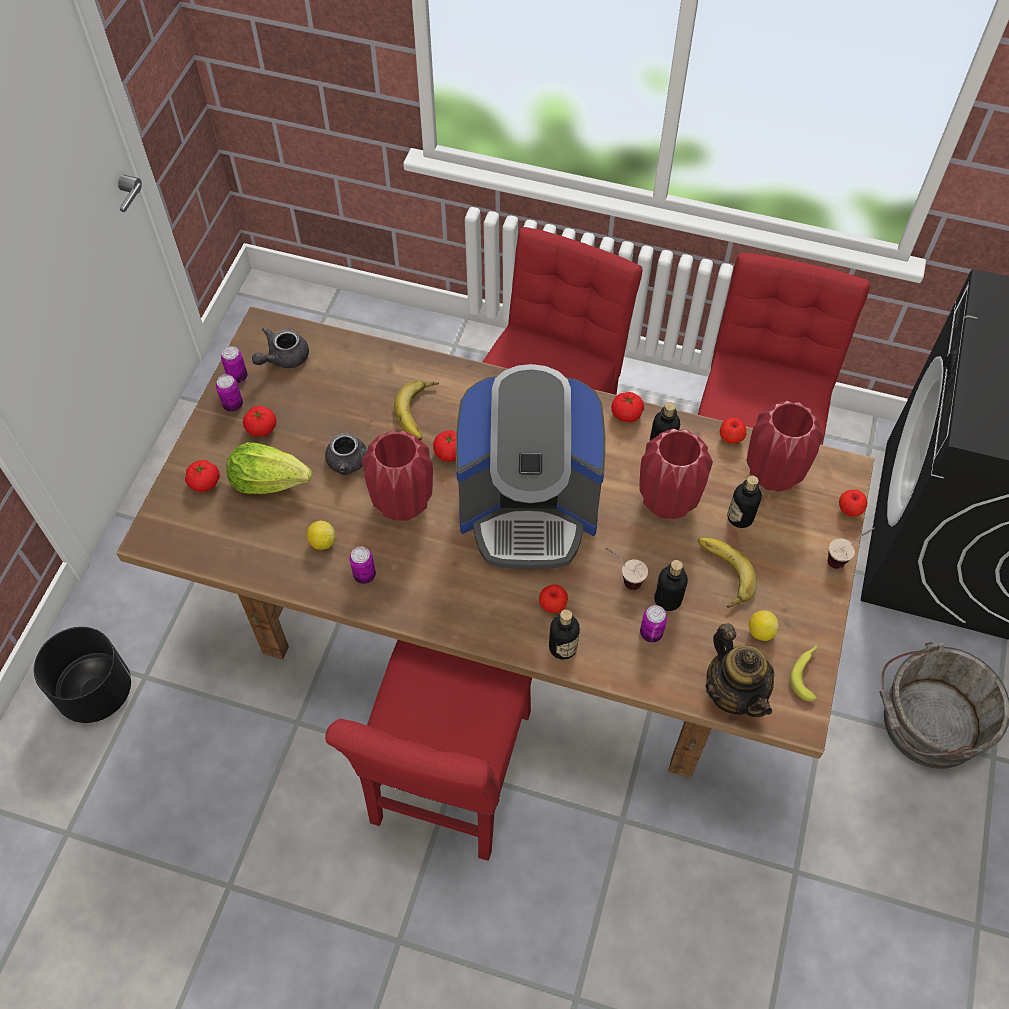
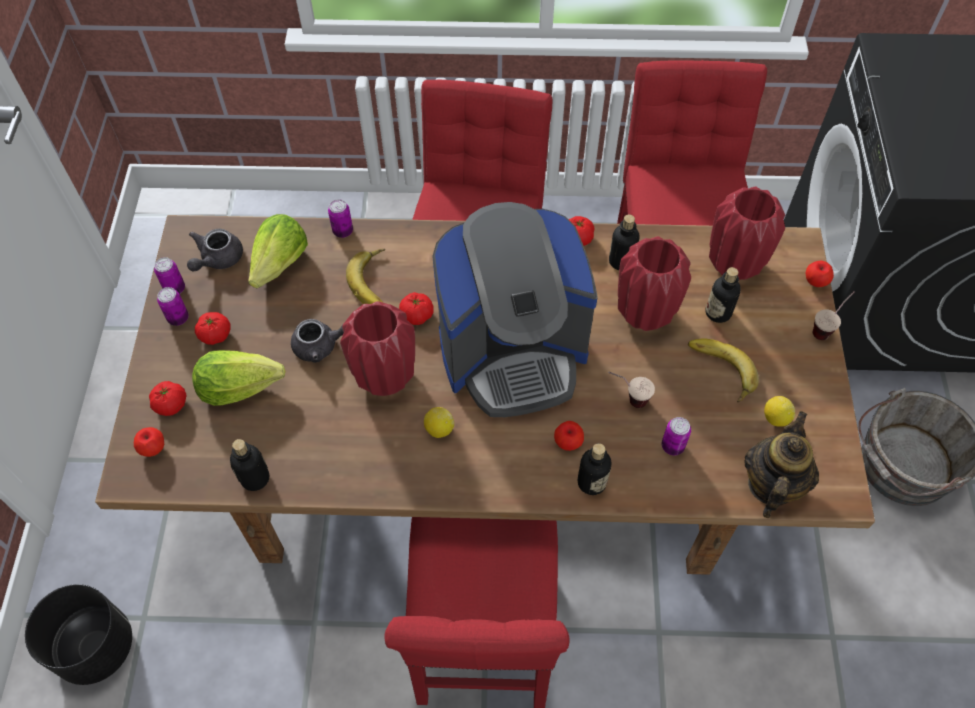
camera: 15 degrees left, 0 degrees up
(322, 542) = (314, 436): lemon -> lemon (439, 429)
(339, 375) = (280, 264): none -> lettuce
(364, 575) = (368, 459): can -> can (343, 231)
(667, 599) = (677, 409): bottle -> bottle (255, 478)
(731, 438) = (683, 239): apple -> apple (153, 448)
(734, 692) = (771, 484): teapot -> teapot turned 120 degrees counterclockwise
(807, 673) = (832, 447): banana -> none

